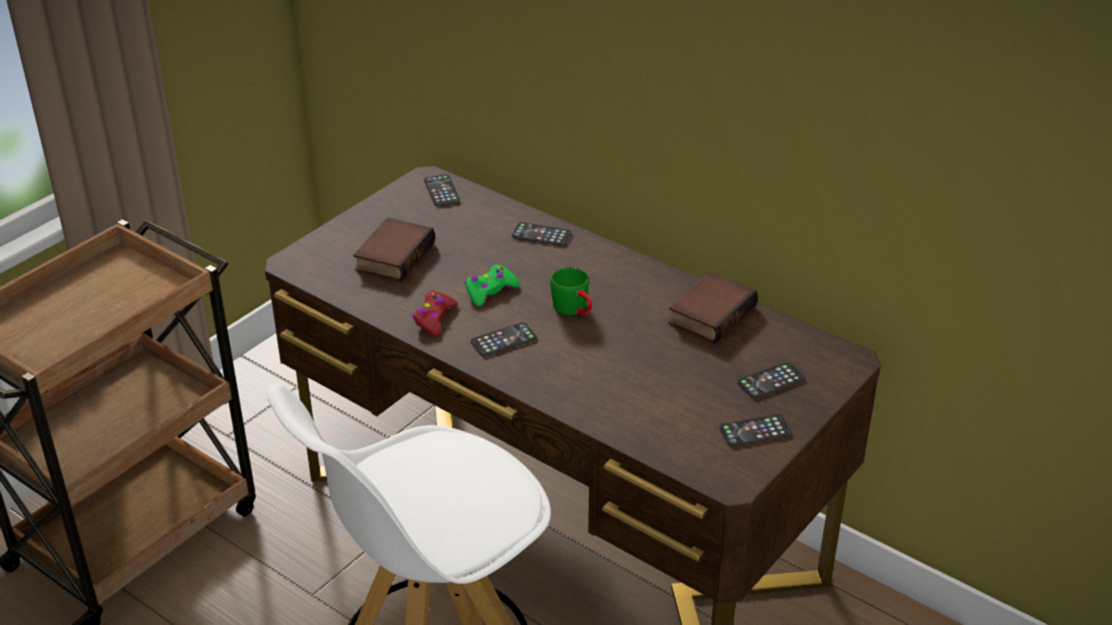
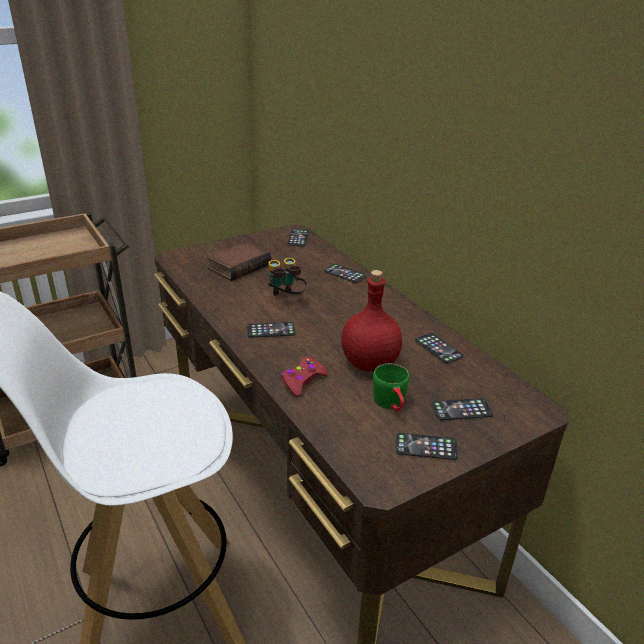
camera: 20 degrees right, 5 degrees down
(434, 318) = (234, 306): red game controller -> red game controller (303, 381)
(490, 291) = (285, 298): green game controller -> binoculars
(575, 309) = (336, 323): green mug -> green mug (392, 404)
(643, 353) = (368, 363): none -> red bottle
(710, 313) = (438, 348): book -> phone

